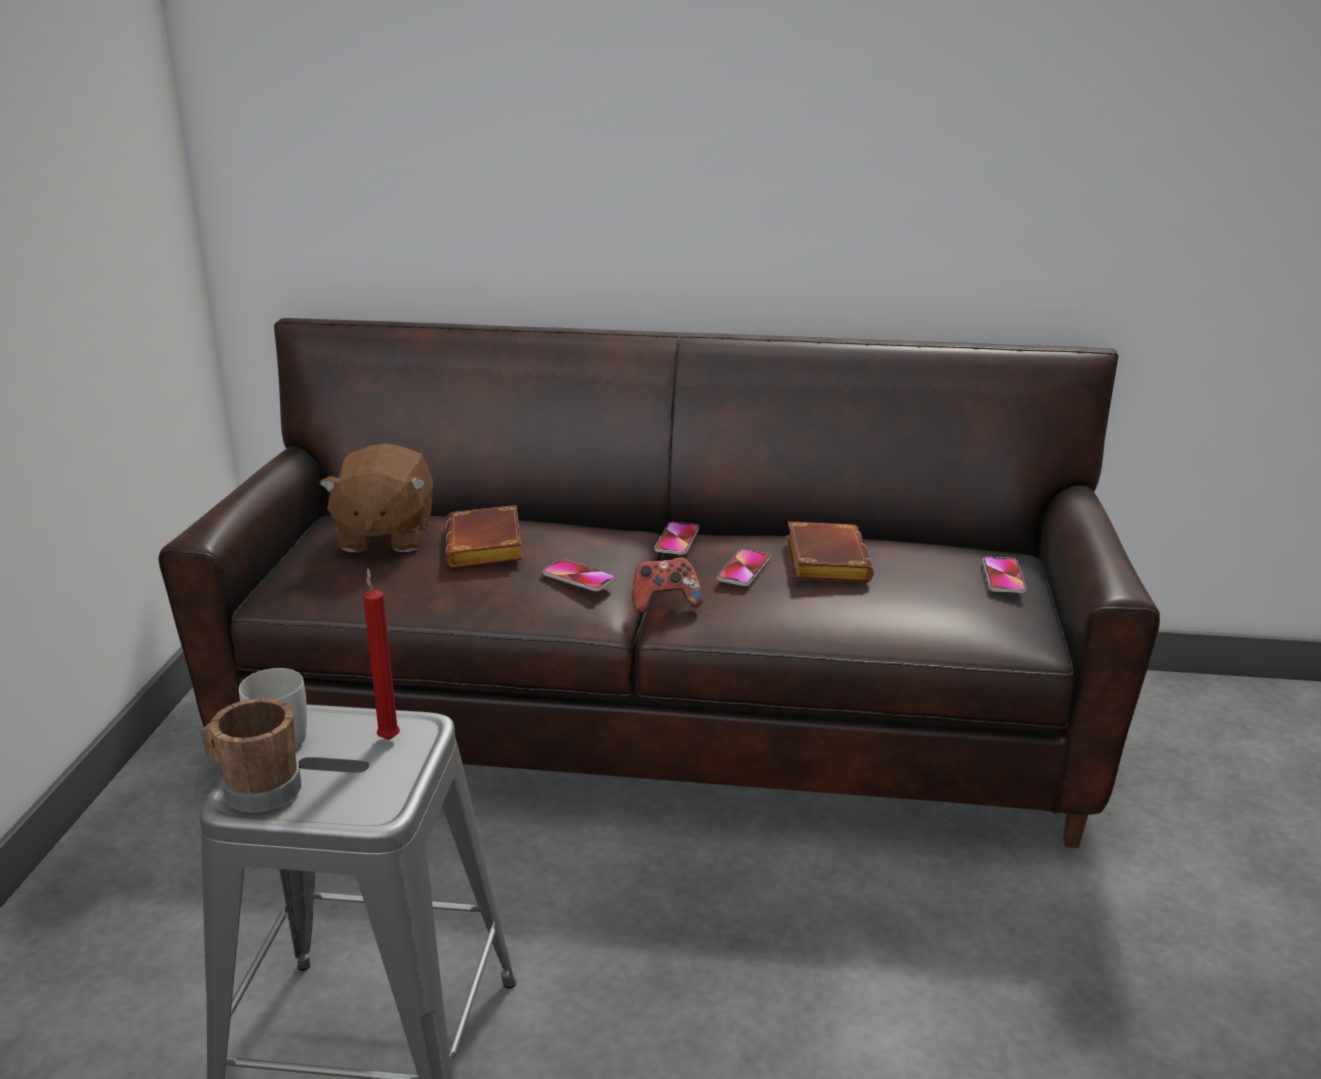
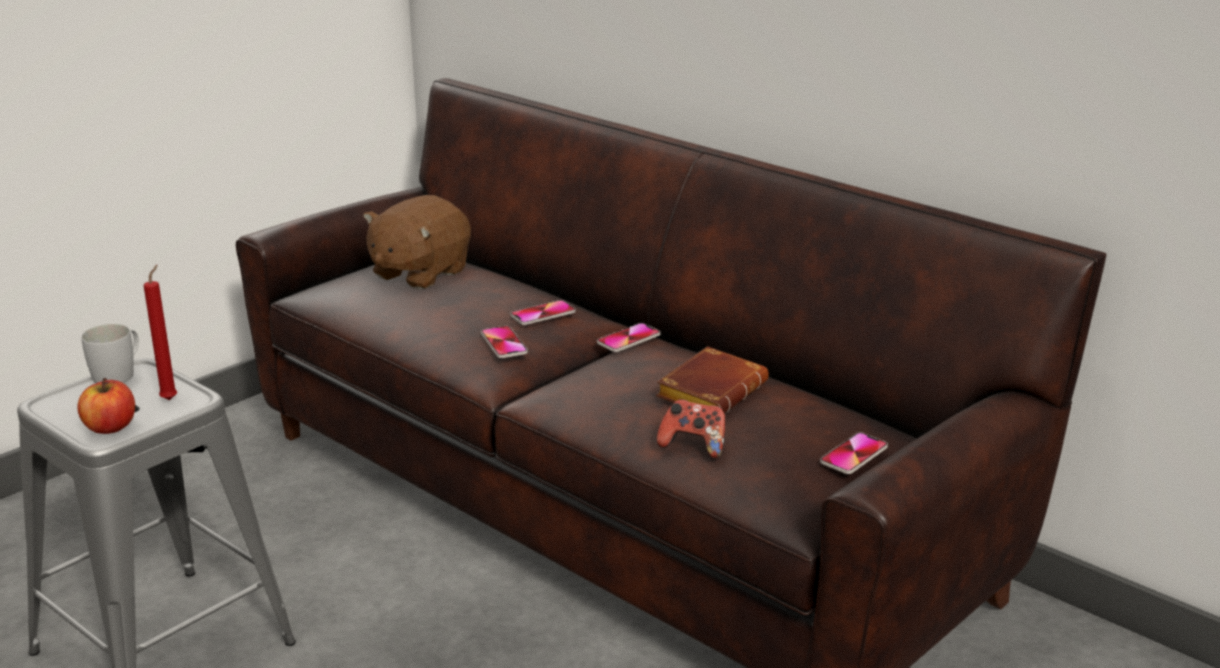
camera: 35 degrees right, 0 degrees up
(255, 789) = (60, 401): brown mug -> none
(373, 793) = (110, 427): none -> apple
(488, 547) = (473, 302): brown book -> none
(665, 603) = (542, 383): game controller -> game controller (693, 446)
(744, 569) = (635, 377): phone -> phone (543, 314)

